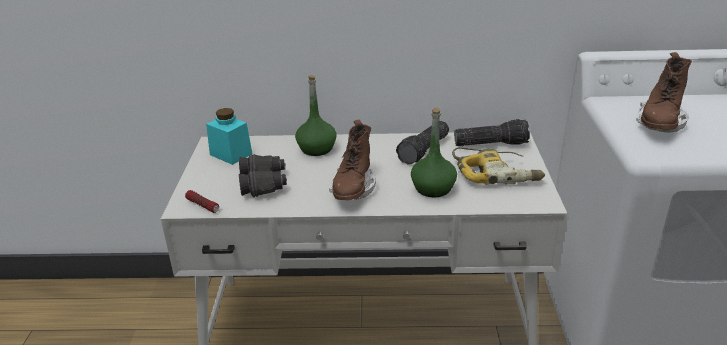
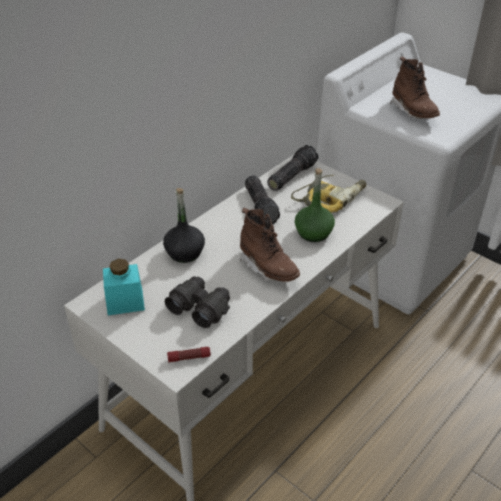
camera: 50 degrees left, 10 degrees up
(317, 148) = (185, 252): green bottle -> black bottle

